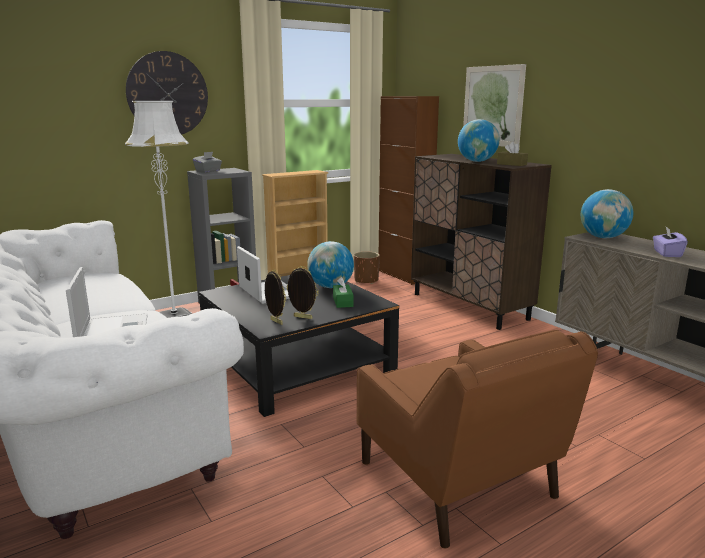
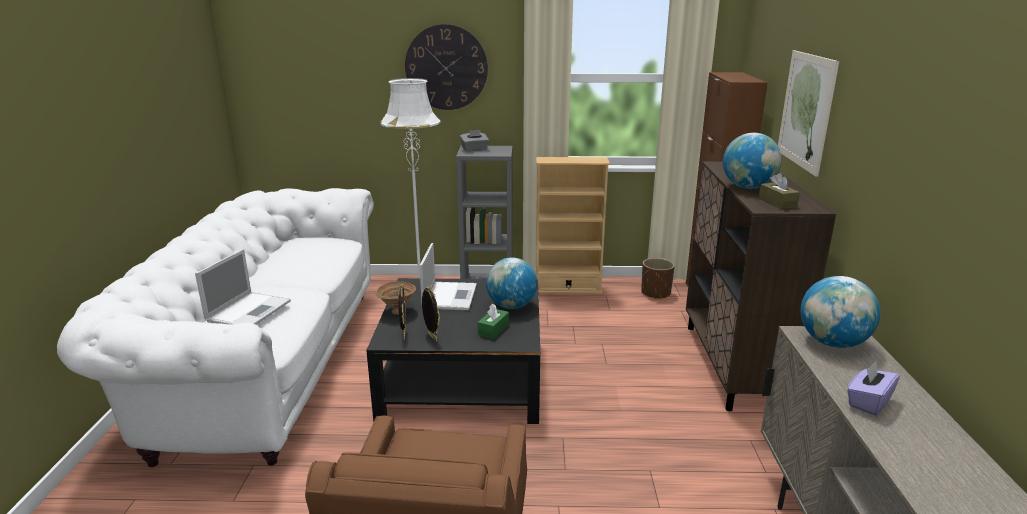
camera: 35 degrees right, 5 degrees up
(241, 311) = (397, 312): none -> brown bowl

